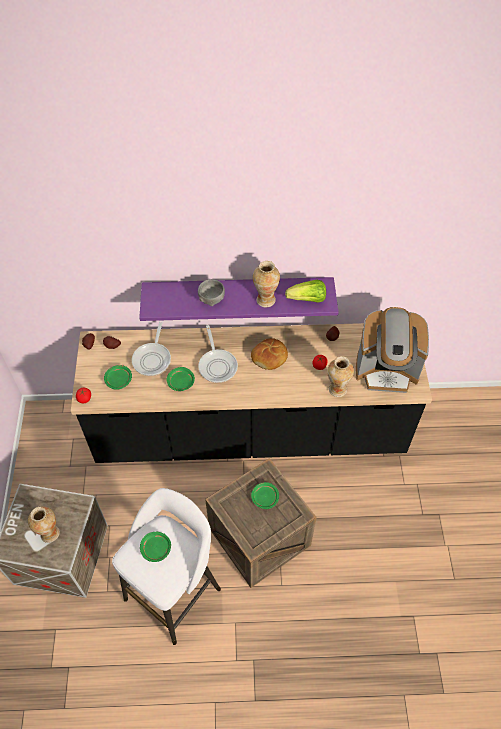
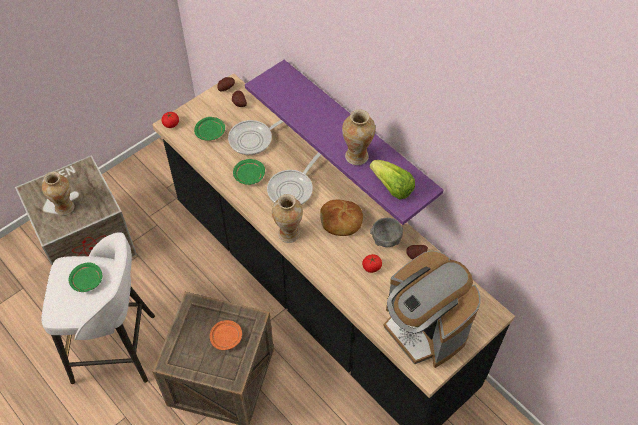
camera: 50 degrees right, 0 degrees up
(212, 299) = (316, 117): grey bowl -> grey bowl (386, 239)
(265, 497) = (226, 337): green plate -> orange plate
(337, 389) = (358, 300): vase -> vase (288, 233)

